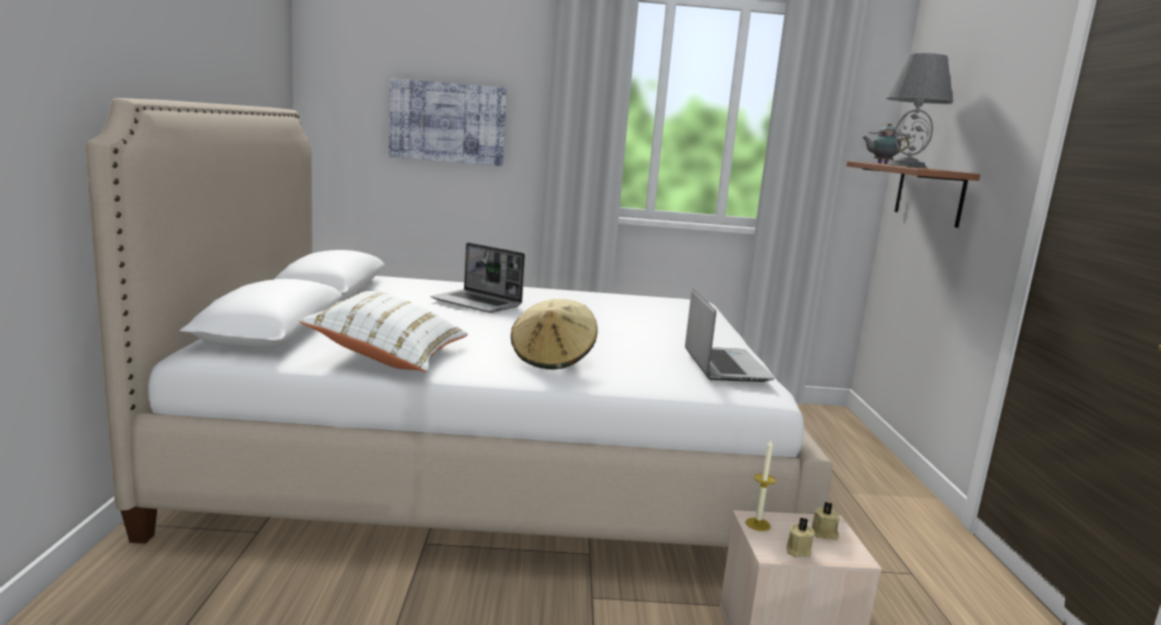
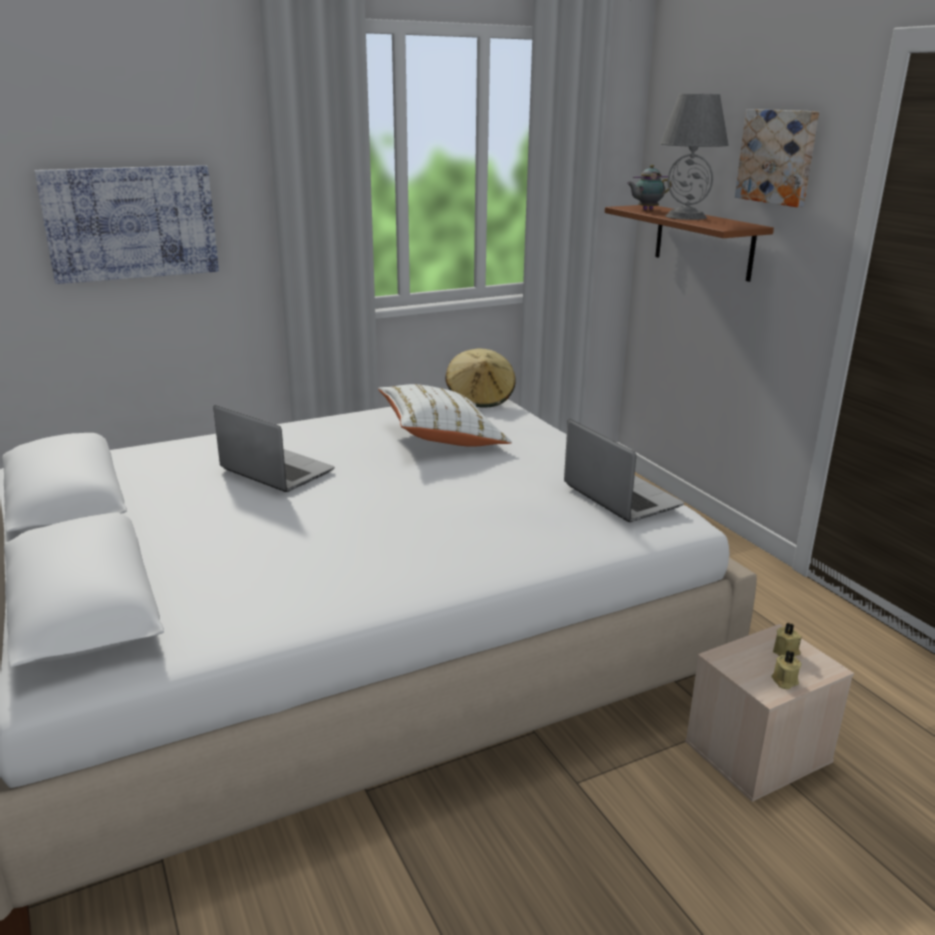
camera: 25 degrees left, 10 degrees up
(389, 355) = (283, 599): white pillow -> white pillow (441, 437)
(478, 303) = (275, 471): laptop -> laptop turned 150 degrees counterclockwise
(552, 359) = (457, 541): beige hat -> beige hat (480, 398)
(757, 524) = (731, 663): candle -> none
(990, 107) = (778, 156): none -> picture

